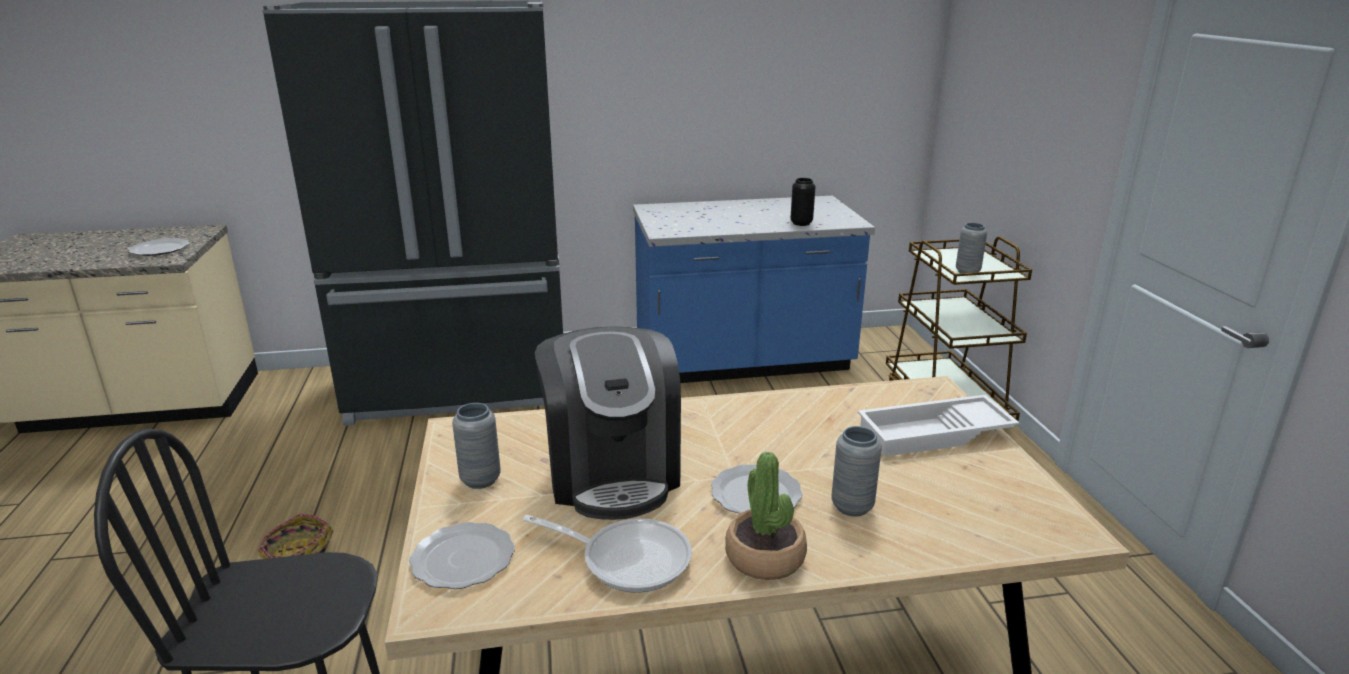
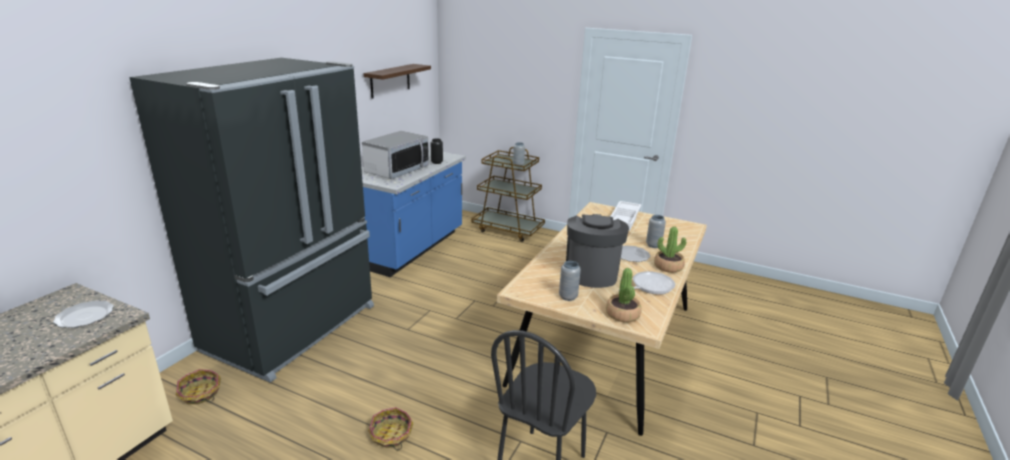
camera: 55 degrees left, 0 degrees up
(298, 402) = (200, 394): none -> basket
(463, 560) = (622, 314): plate -> potted plant
(612, 473) = (591, 272): coffee machine -> coffee machine turned 105 degrees counterclockwise
(719, 217) = (397, 170): none -> microwave
(791, 67) = (390, 80): none -> shelf

